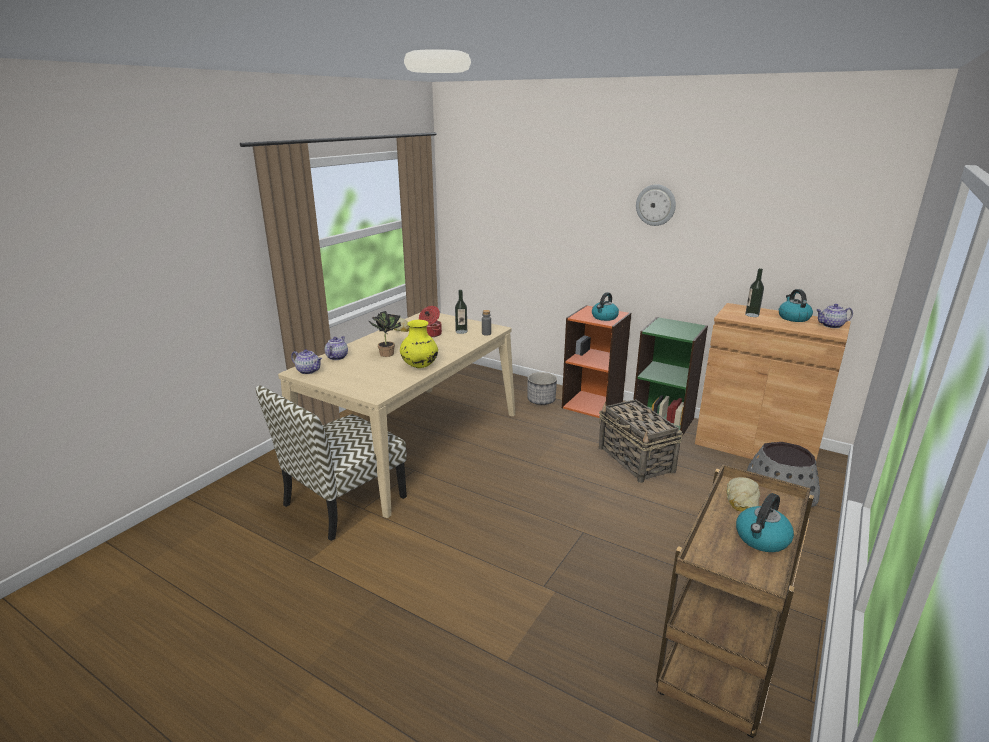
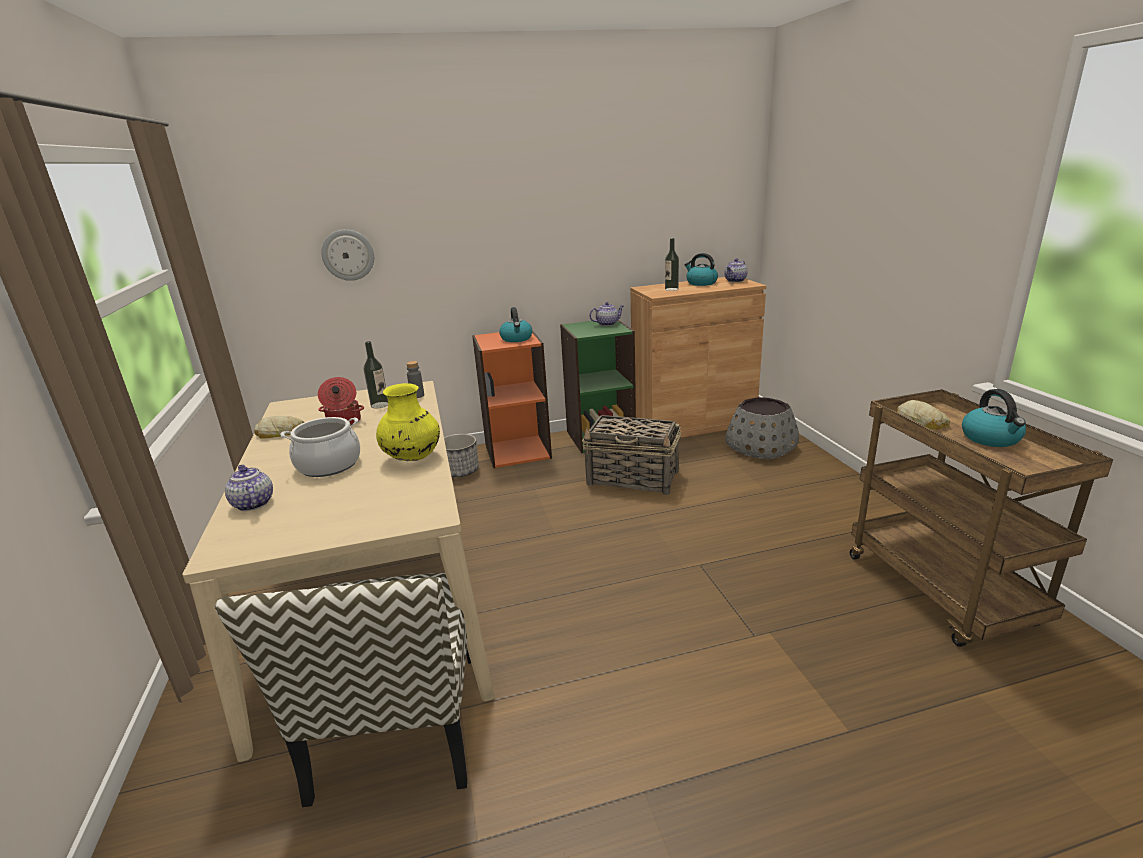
camera: 45 degrees left, 0 degrees up
(309, 371) = (242, 542): teapot -> teapot (607, 324)
(387, 353) = (329, 465): potted plant -> cooking pot
(655, 205) = (534, 192): wall clock -> wall clock (348, 255)

